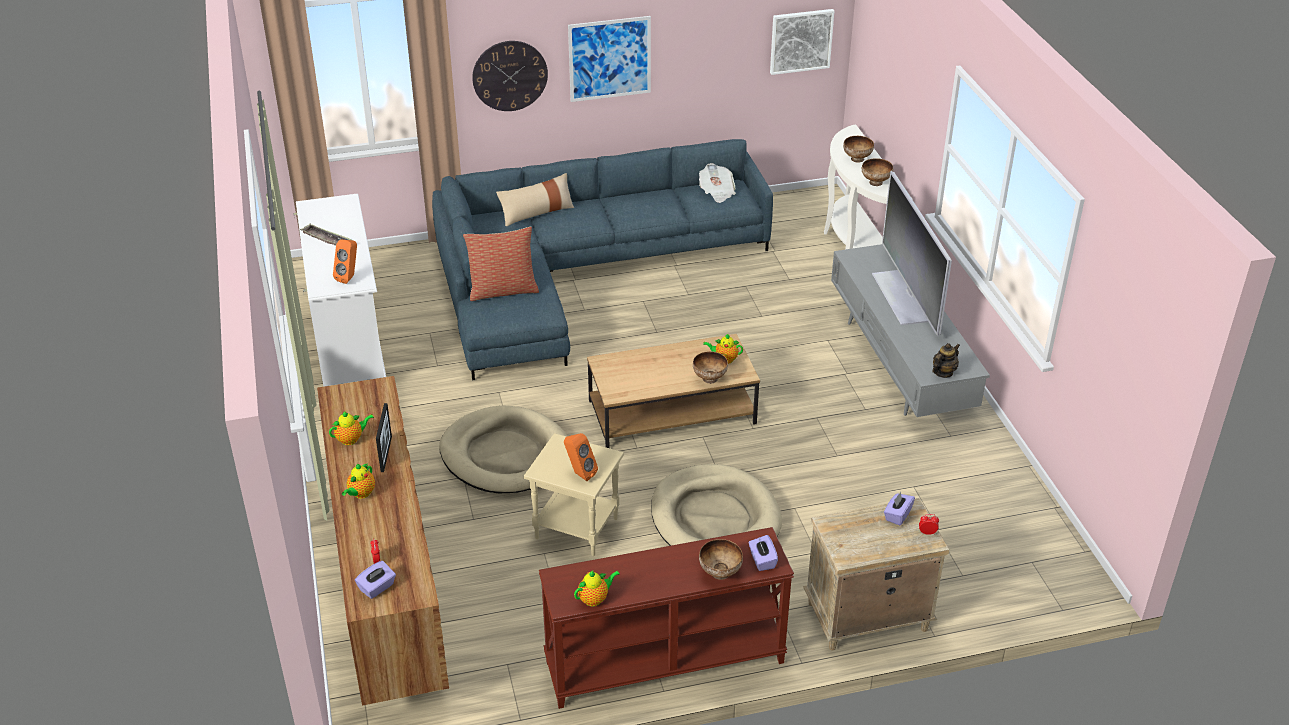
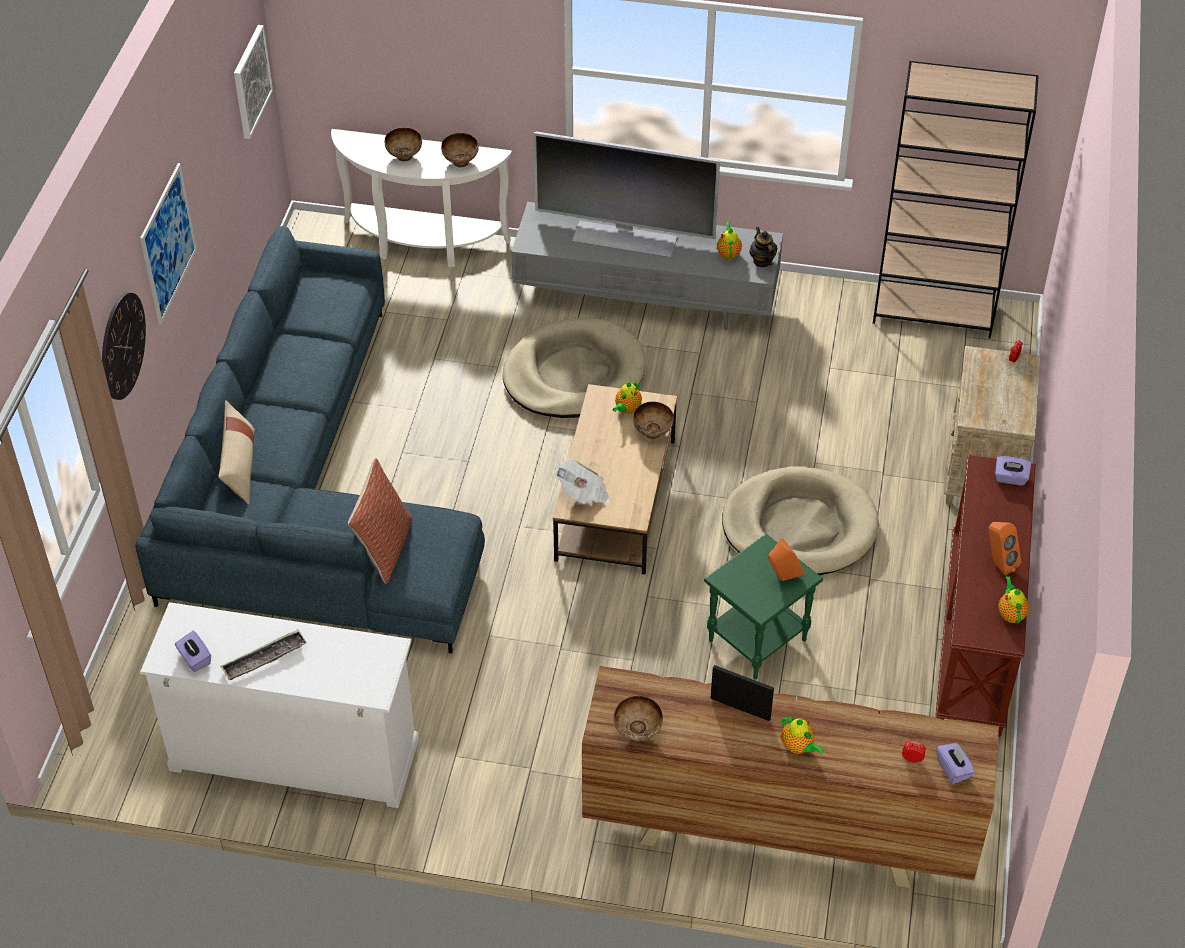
camera: 65 degrees left, 10 degrees up
(349, 277) = (368, 658): orange speaker -> orange speaker (998, 563)
(351, 439) = (698, 733): teapot -> teapot (728, 253)
(505, 455) = (605, 664): beige dog bed -> beige dog bed (574, 374)
(578, 528) = (757, 639): beige side table -> green side table
(717, 192) = (320, 297): newspaper -> newspaper (583, 494)
(719, 573) = (1013, 513): bowl -> bowl (637, 732)
(897, 515) = (982, 368): purple tissue box -> purple tissue box (195, 659)
(1043, 533) = (934, 312): none -> beige bookcase

